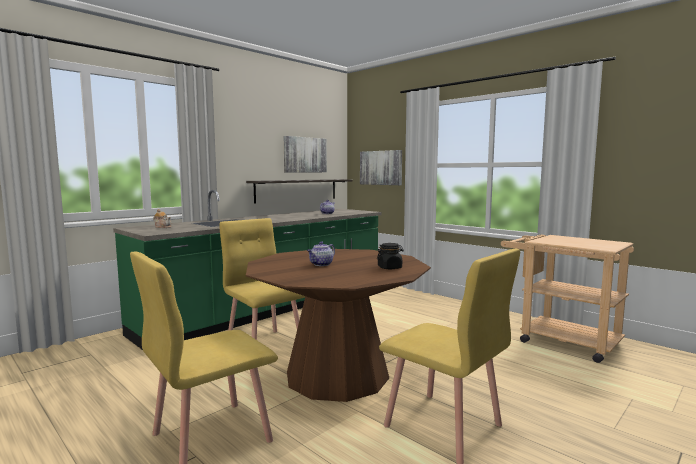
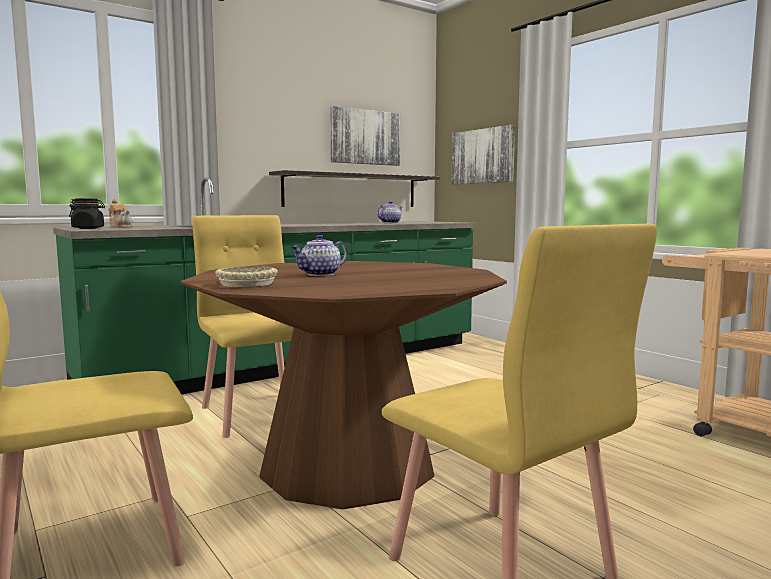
camera: 10 degrees right, 0 degrees up
(290, 276) = (246, 283): none -> beige bowl
(390, 268) = (431, 279): black jar -> black jar (88, 228)

